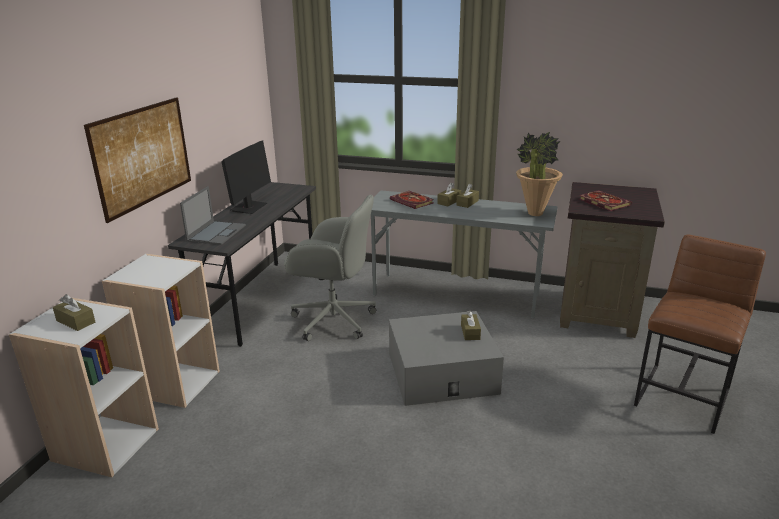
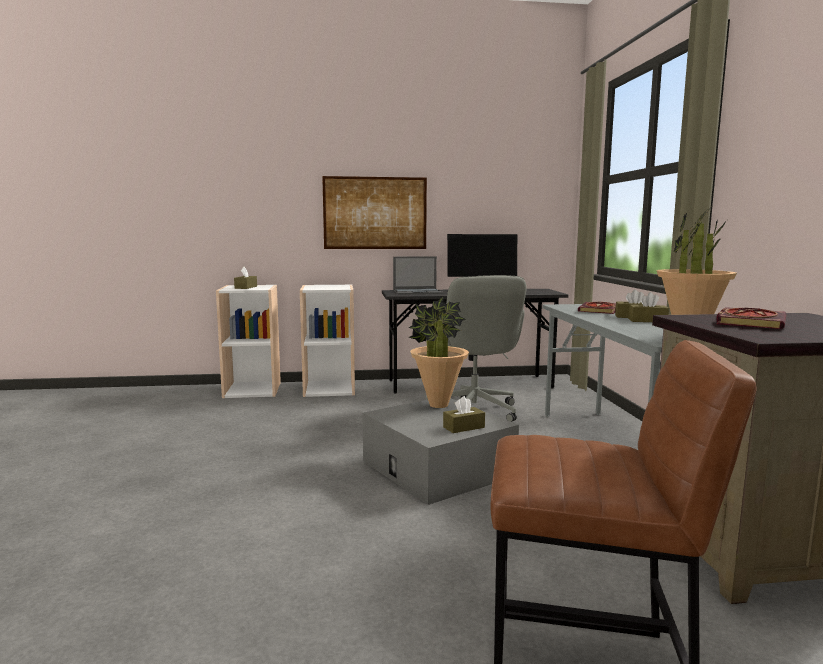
camera: 65 degrees right, 15 degrees down
(411, 328) = (438, 405): none -> potted plant

